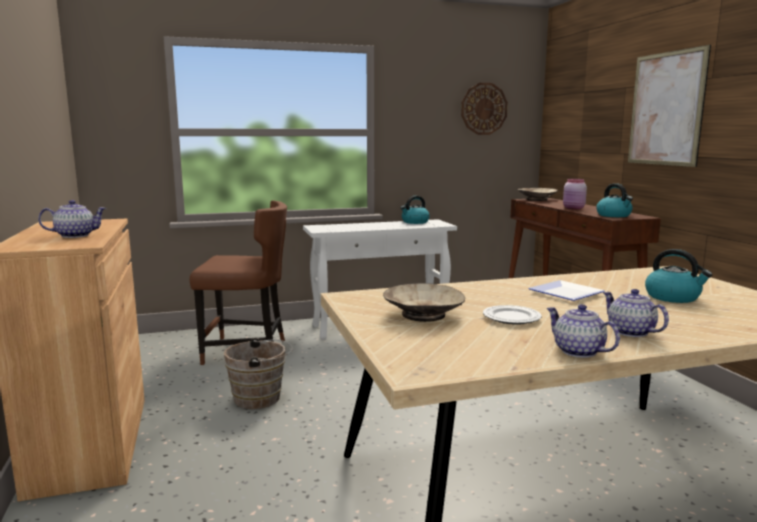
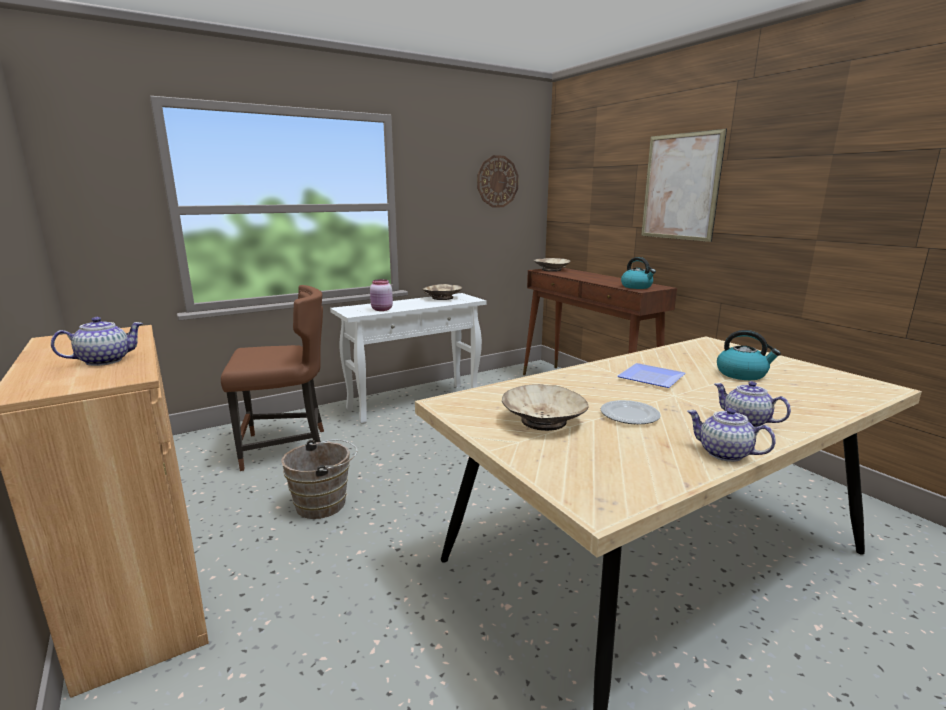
camera: 15 degrees left, 5 degrees up
(415, 222) = (442, 297): kettle -> beige bowl
(574, 208) = (594, 279): pink jar -> pink jar (382, 309)

